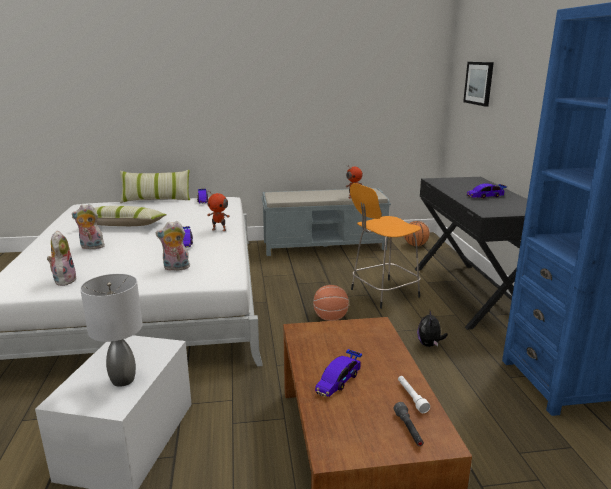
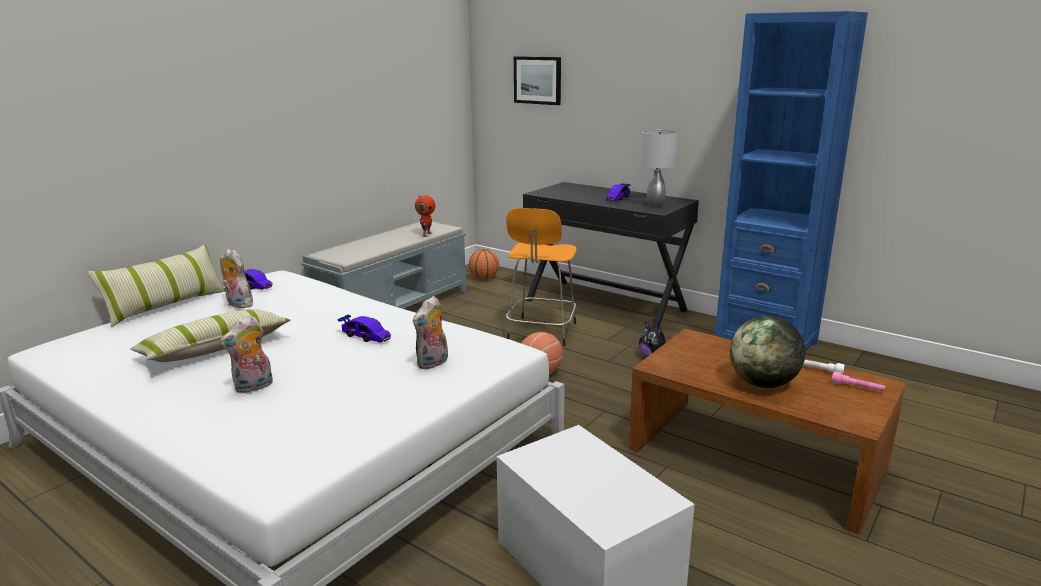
camera: 45 degrees left, 0 degrees up
(64, 280) = (331, 432): plush toy -> plush toy (237, 304)
(123, 380) = (615, 481): grey table lamp -> grey table lamp (656, 205)
(219, 229) = (365, 310): toy robot -> none
(338, 380) = (762, 384): toy car -> globe
(408, 430) = (857, 388): grey flashlight -> pink flashlight

